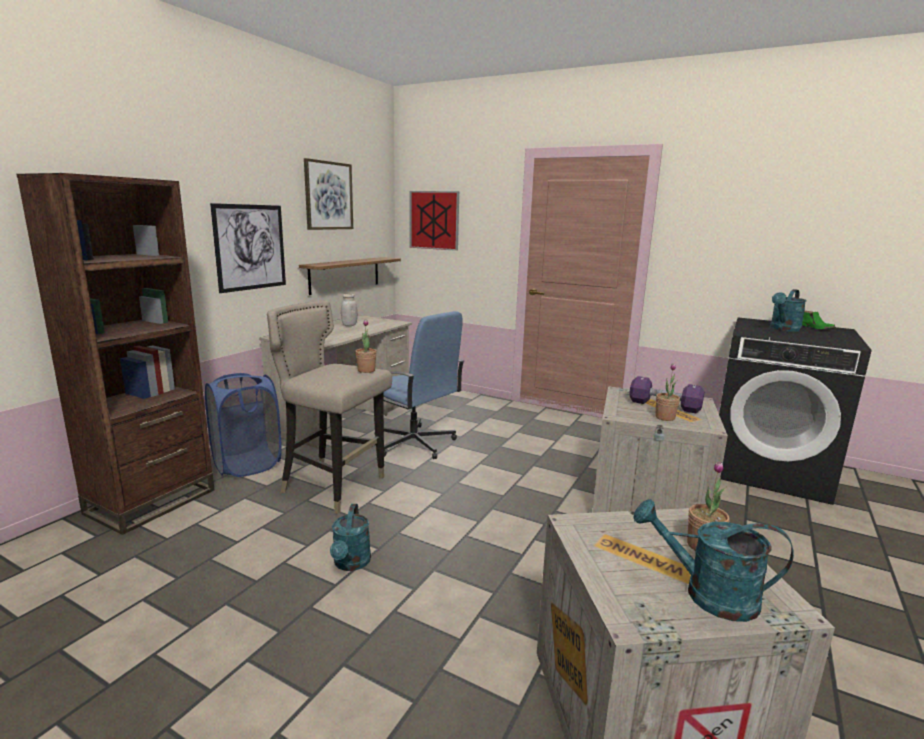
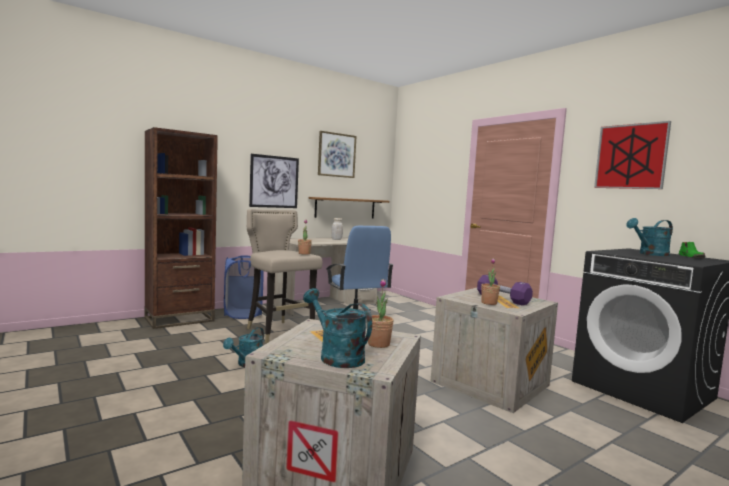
camera: 25 degrees right, 10 degrees down
(434, 220) = (415, 174): picture -> picture (631, 156)

